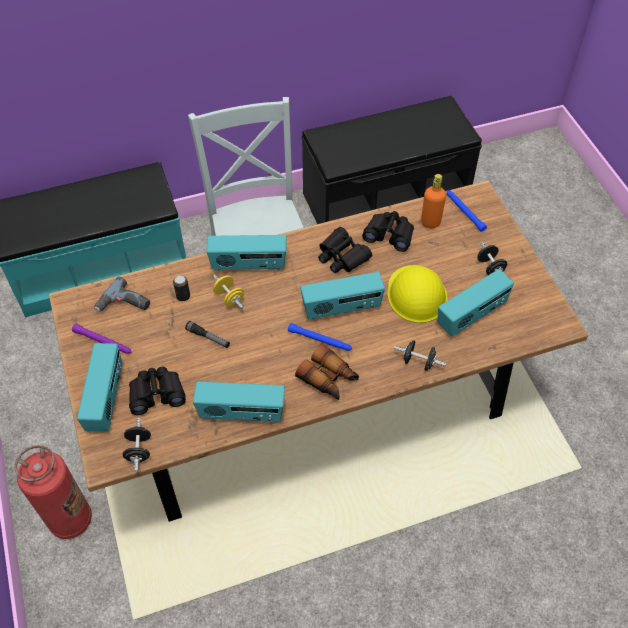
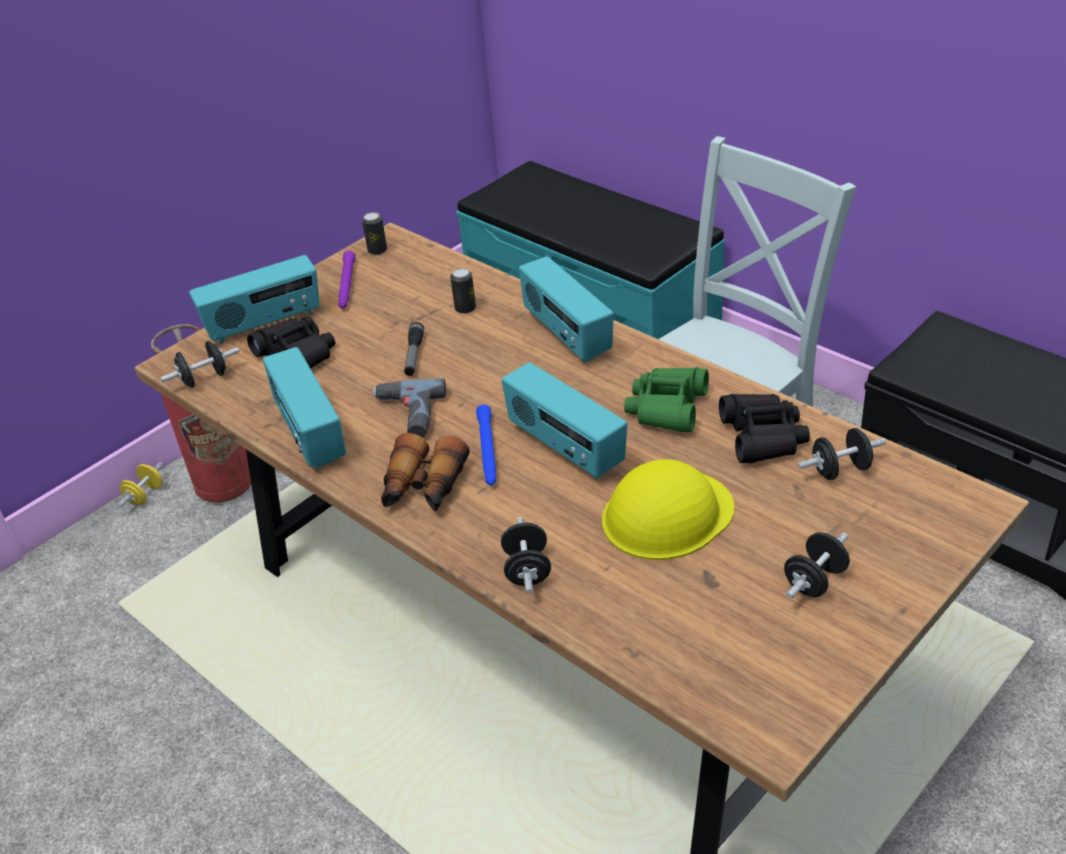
camera: 65 degrees right, 15 degrees down
(77, 312) = (377, 250): none -> can
(124, 305) = (413, 275): power drill -> power drill (407, 415)
(229, 298) = (495, 343): yellow dumbbell -> yellow dumbbell (145, 495)
(342, 256) = (667, 408): black binoculars -> green binoculars
(430, 222) = (840, 470): orange bottle -> black dumbbell
(464, 212) = (912, 500): blue flashlight -> none
(471, 316) = (680, 598): radio -> none

